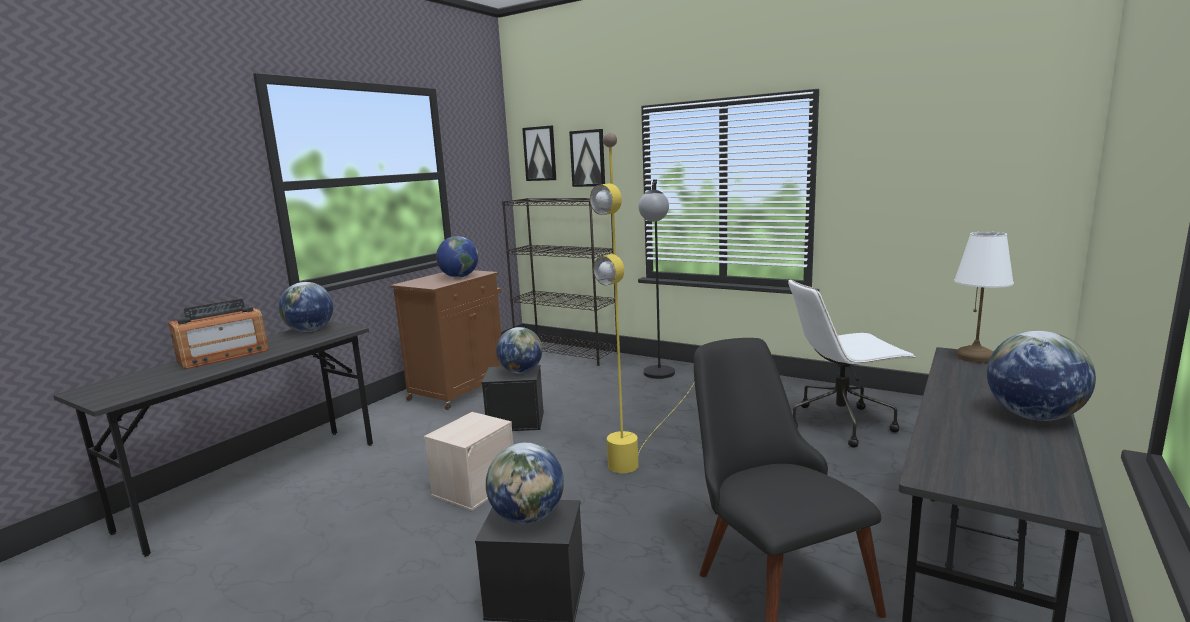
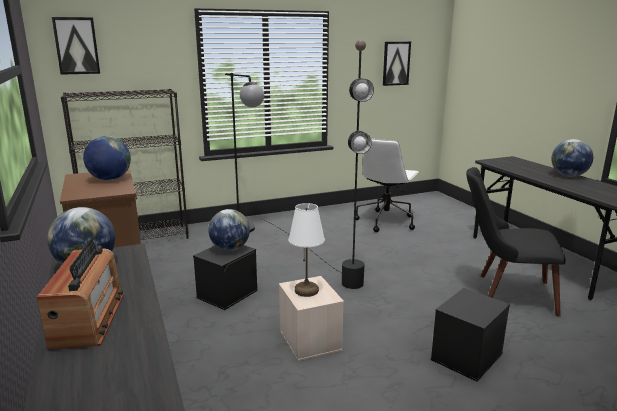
camera: 55 degrees left, 5 degrees up
(528, 517) = (470, 306): globe -> none
(588, 158) = (138, 52): picture -> picture (396, 63)
(653, 431) = (322, 260): yellow floor lamp -> black floor lamp
(975, 357) = (496, 161): white table lamp -> white table lamp (306, 290)

